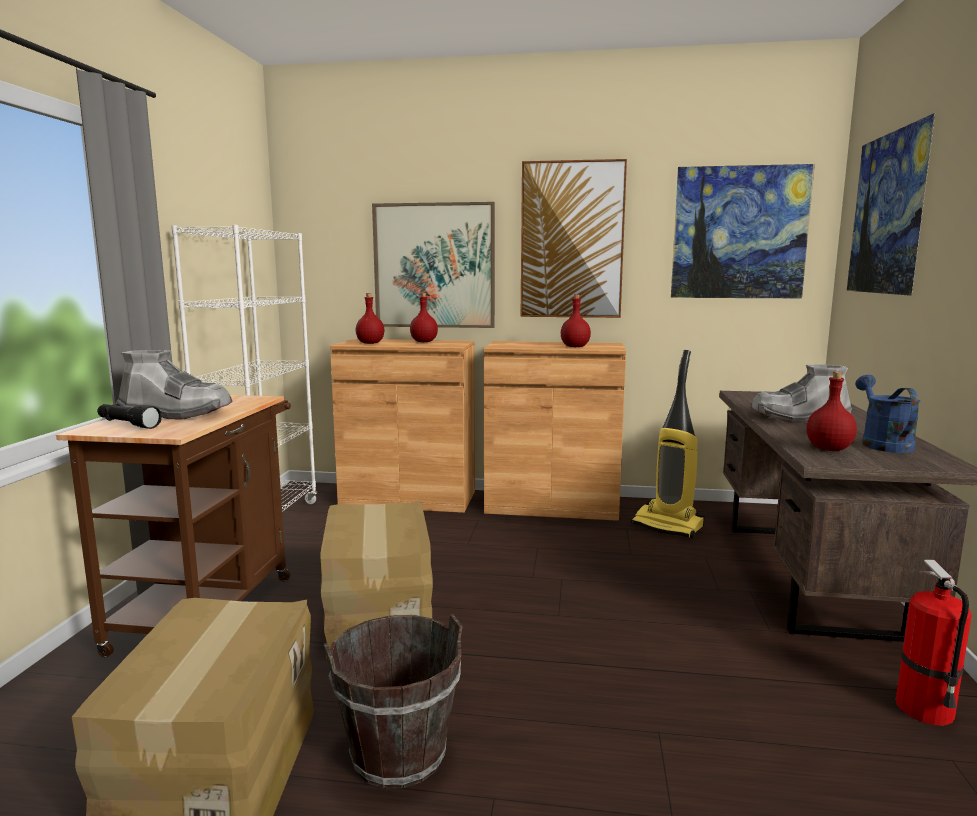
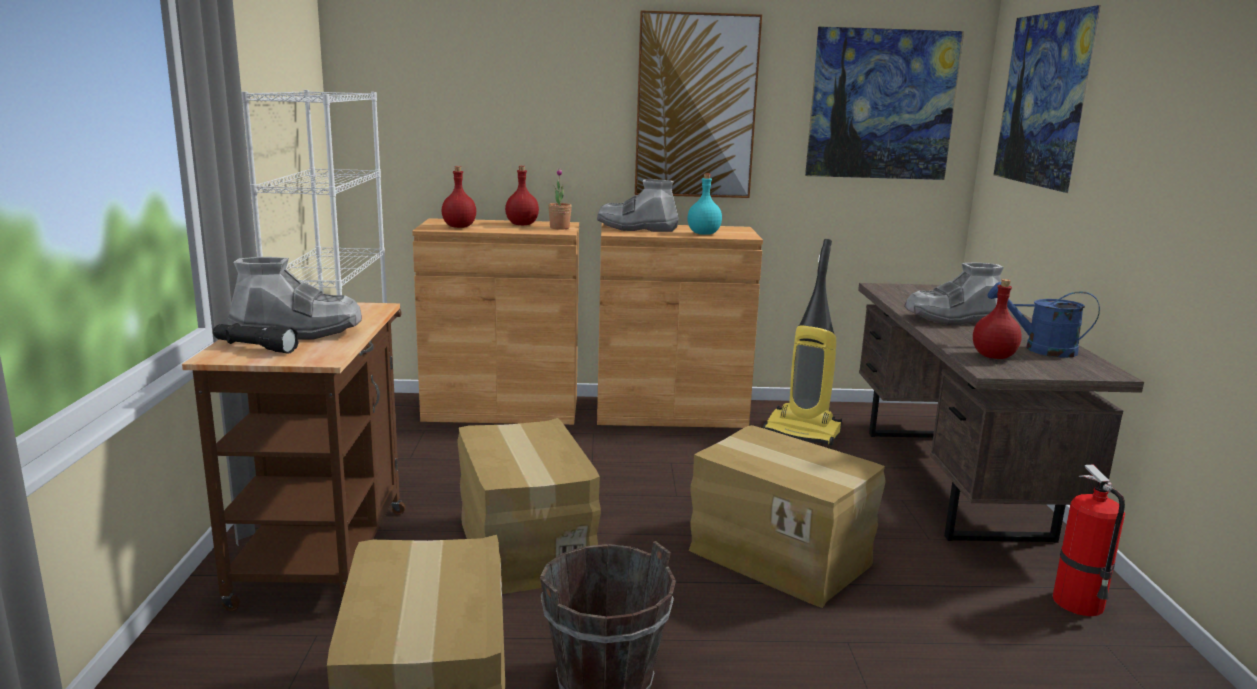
camera: 10 degrees left, 5 degrees up
(434, 266) = (531, 131): picture -> none
(453, 343) = (559, 228): none -> potted plant
(519, 344) = (636, 228): none -> grey boot
(575, 347) = (703, 234): red bottle -> turquoise bottle
(614, 638) = (781, 555): none -> cardboard box
(882, 443) = (1040, 349): blue watering can -> blue watering can turned 60 degrees counterclockwise

